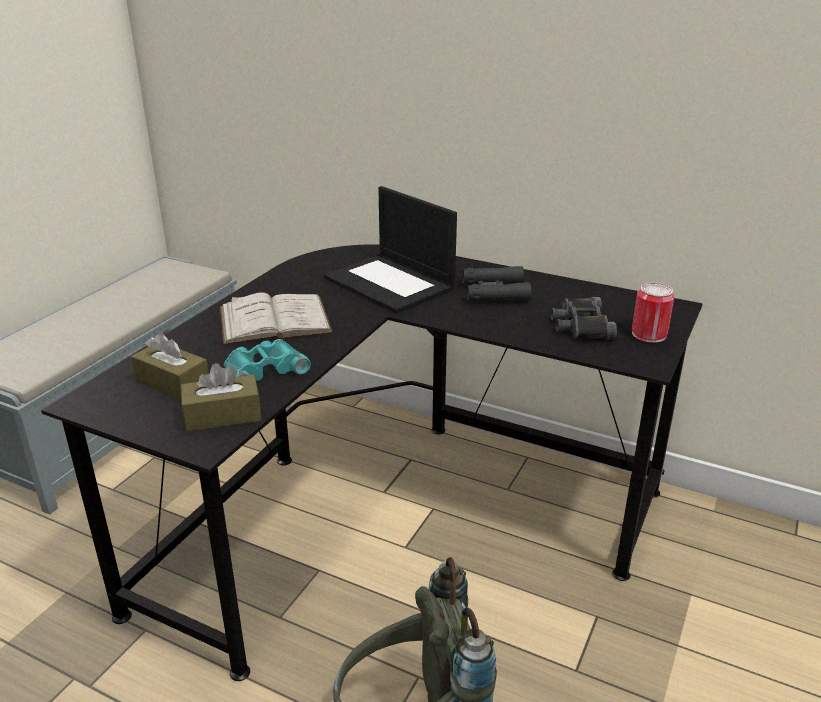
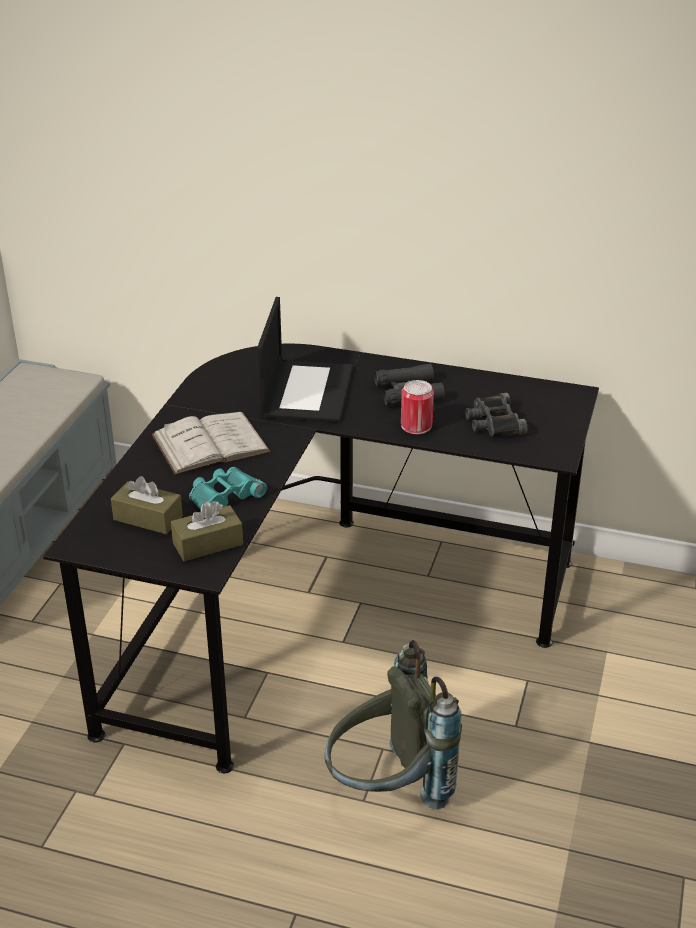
camera: 10 degrees left, 5 degrees up
(391, 283) = (306, 391): laptop -> laptop turned 120 degrees counterclockwise
(649, 334) = (555, 426): can -> can (416, 425)

